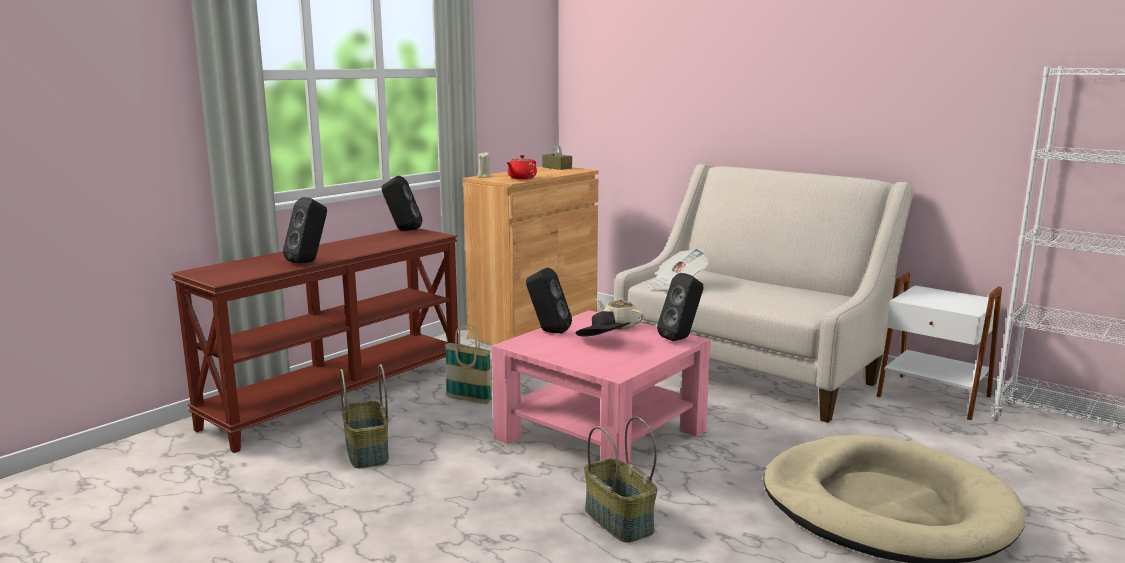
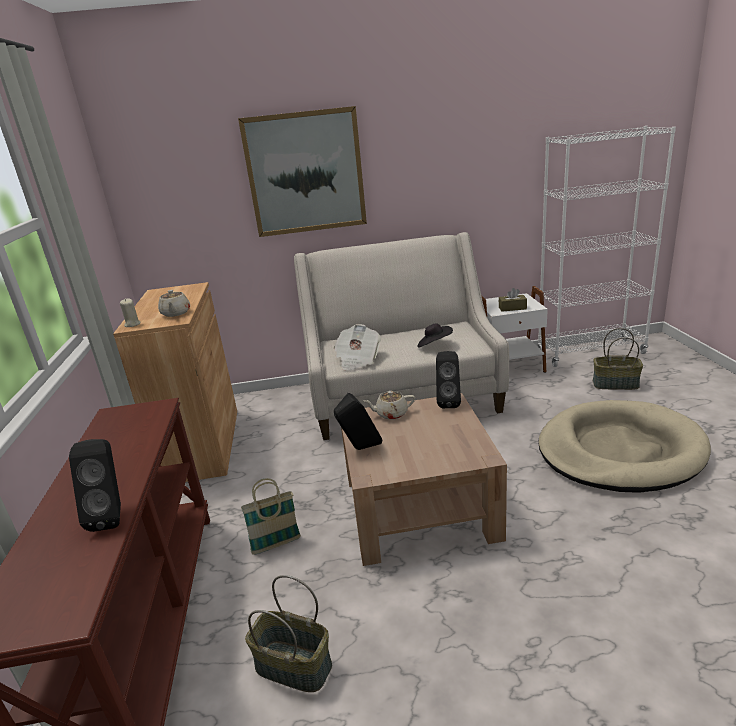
camera: 45 degrees left, 10 degrees up
(402, 230) = (105, 417): black speaker -> none
(521, 178) = (176, 313): red teapot -> beige teapot
(557, 167) = (165, 291): brown tissue box -> brown tissue box (512, 308)
(601, 434) = (419, 506): pink coffee table -> brown coffee table
(603, 343) = (417, 435): black hat -> black hat (434, 345)
(617, 520) = (552, 567): basket -> basket (615, 384)
(731, 75) = (305, 173): none -> picture

